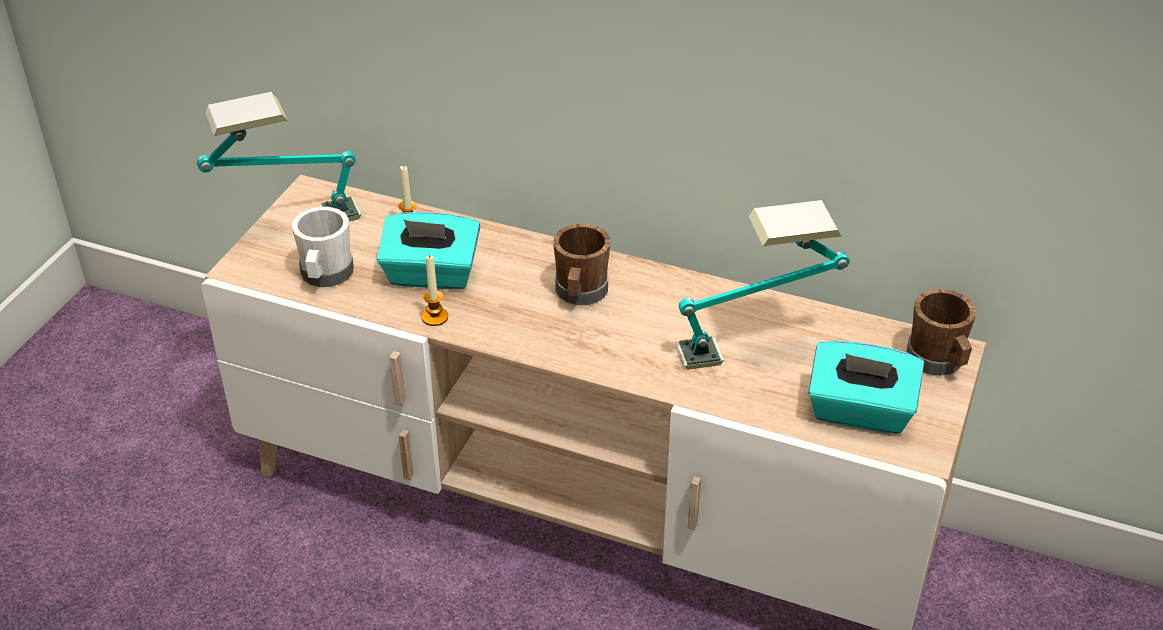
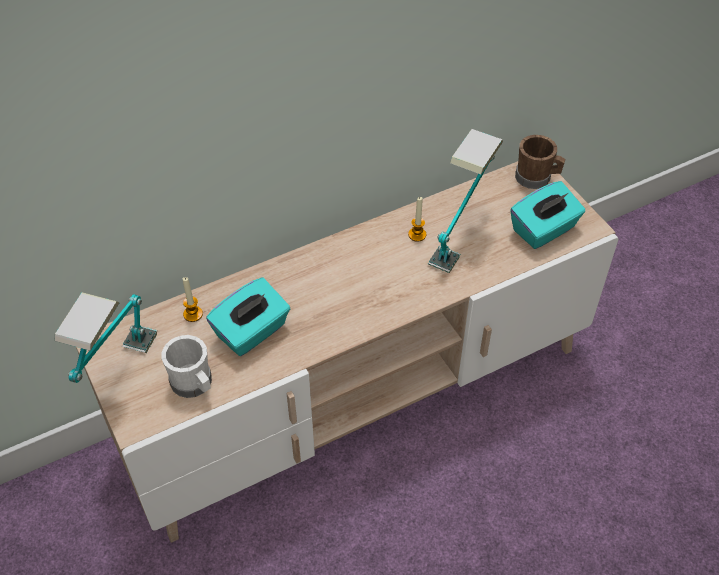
camera: 50 degrees left, 10 degrees up
(435, 317) = (292, 353): candle -> candle (417, 235)
(580, 293) = (342, 276): brown mug -> none

